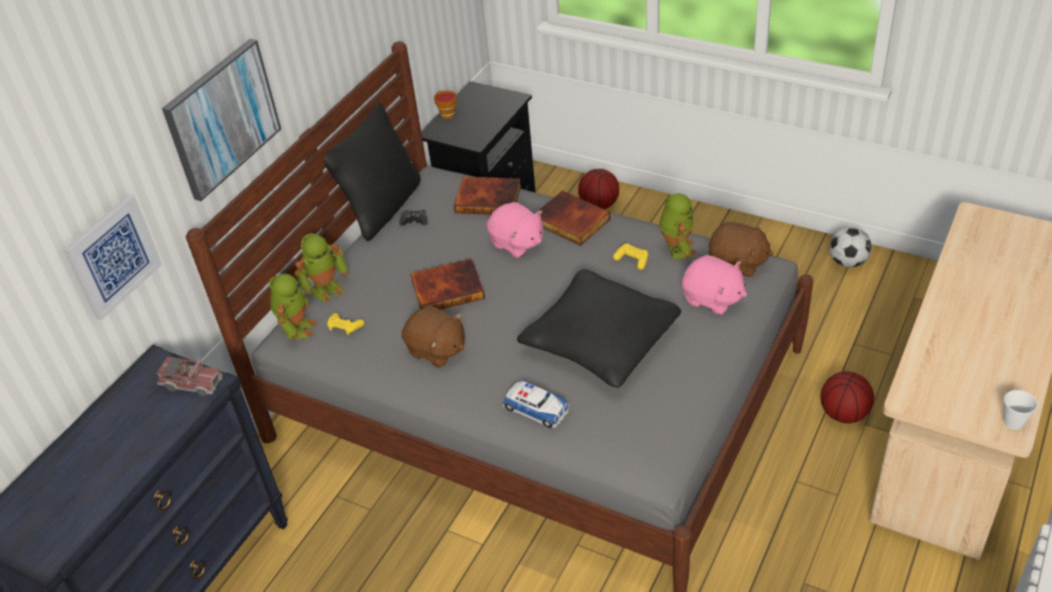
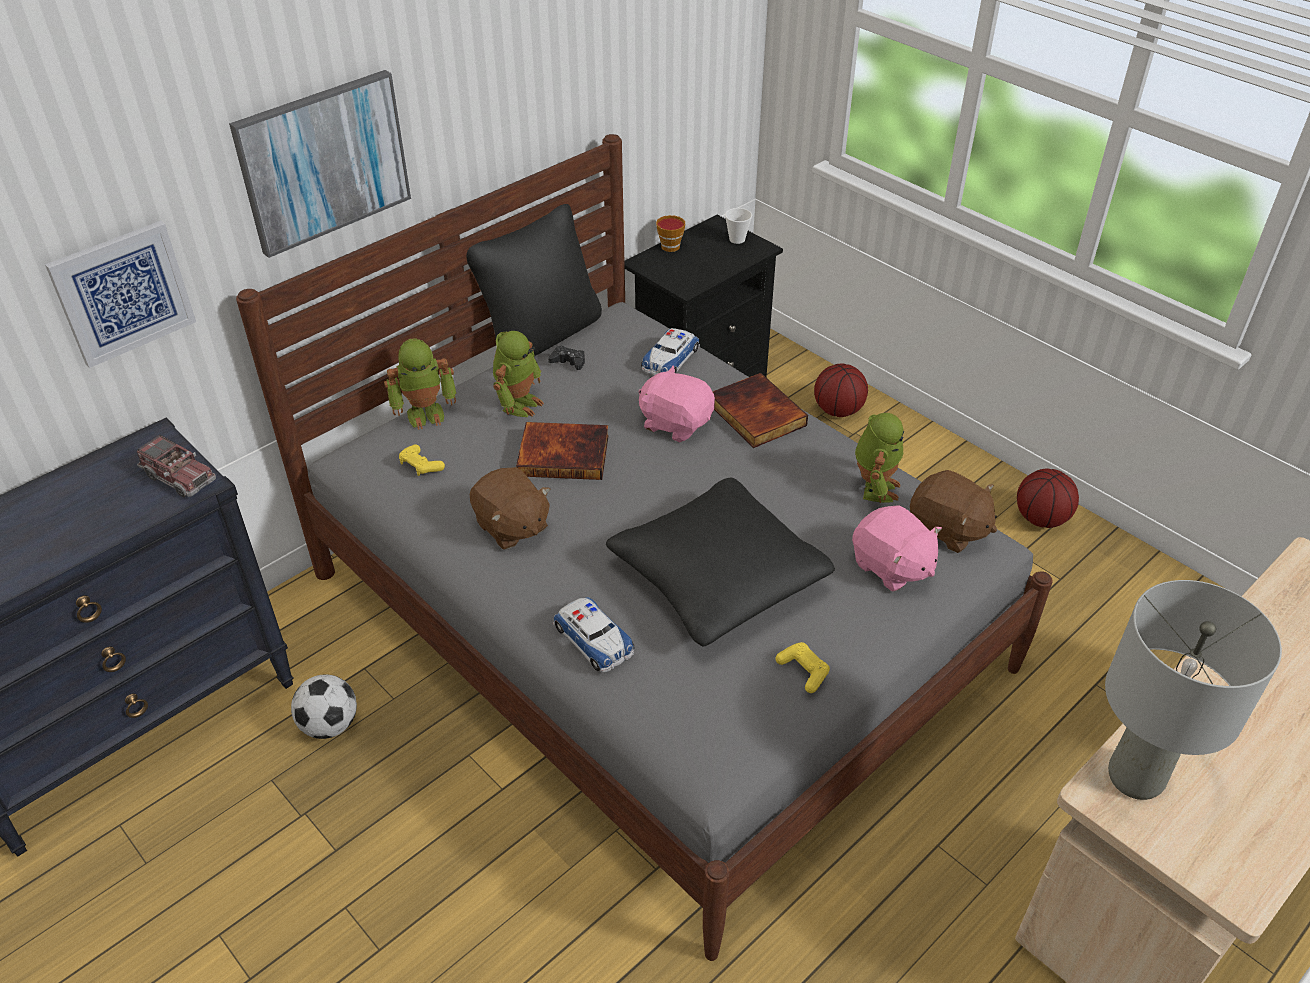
camera: 15 degrees right, 0 degrees up
(297, 328) = (367, 450): toy robot -> toy robot (518, 403)
(489, 198) = (670, 359): book -> toy car
(517, 244) = (676, 423): pink plush toy -> pink plush toy turned 150 degrees clockwise
(632, 260) = (809, 485): yellow game controller -> yellow game controller (803, 671)
(844, 413) = (1043, 775): basketball -> basketball (1041, 519)
(848, 262) = (1132, 573): football -> football (330, 725)
(924, 382) = (1134, 778): none -> grey table lamp
(1013, 423) = (1247, 884): cup -> cup (737, 239)

